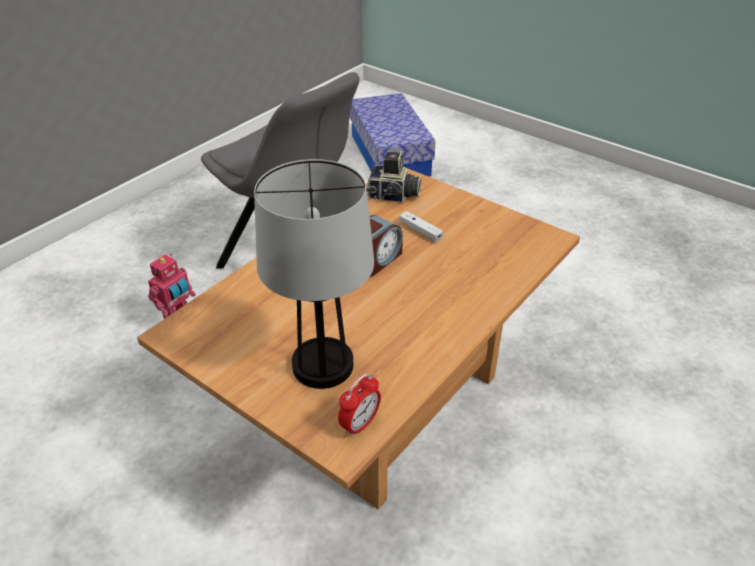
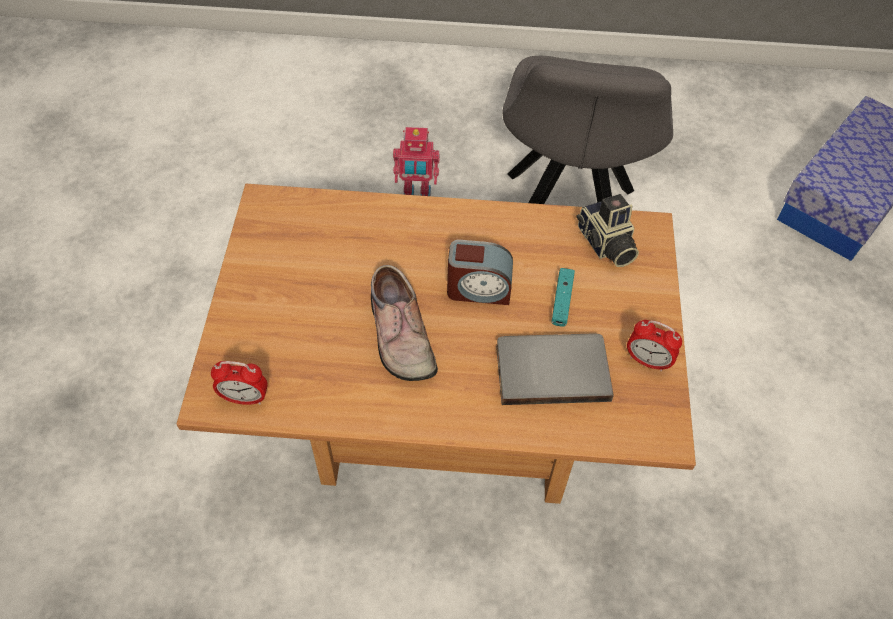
camera: 55 degrees right, 15 degrees up
(324, 365) = (299, 331): table lamp -> none
(378, 314) = (398, 335): none -> shoe
(420, 231) = (562, 301): white game controller -> turquoise game controller
(468, 258) = (551, 368): none -> grey book
(495, 220) = (647, 361): none -> alarm clock

